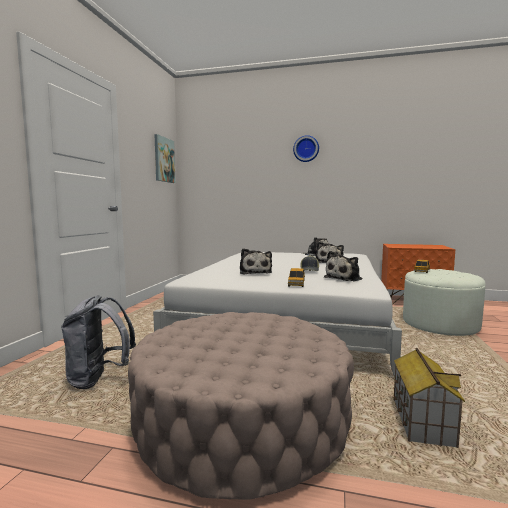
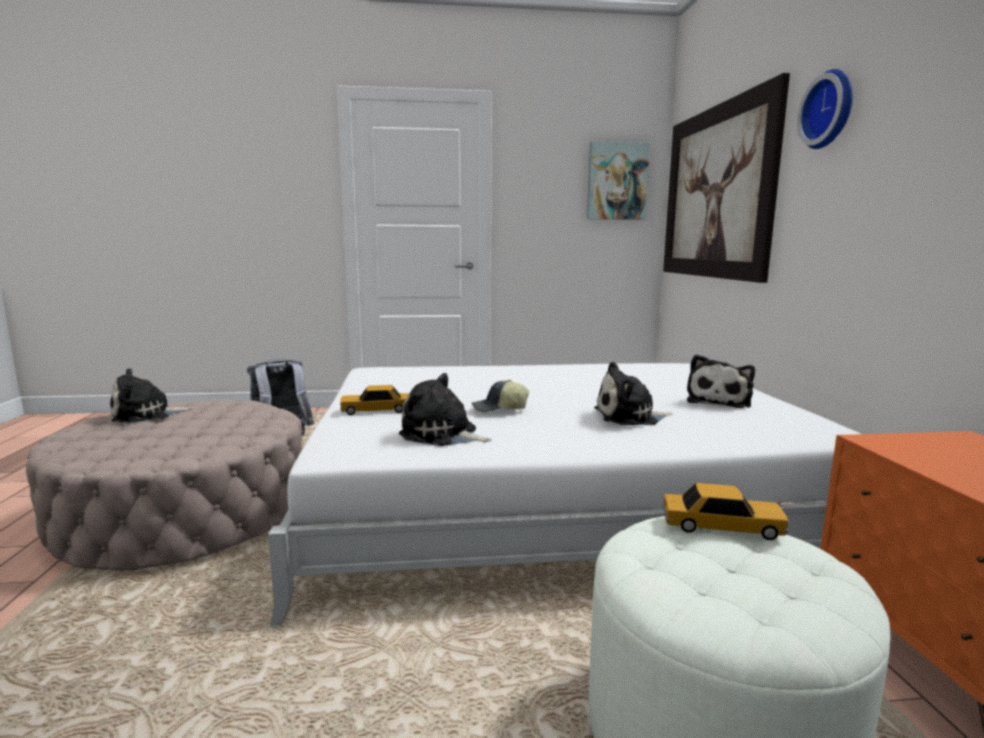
camera: 70 degrees right, 5 degrees up
(231, 173) = (716, 193): none -> picture
(255, 272) = (450, 385): plush toy -> plush toy (146, 415)
(421, 422) = (134, 641): toy house -> none

